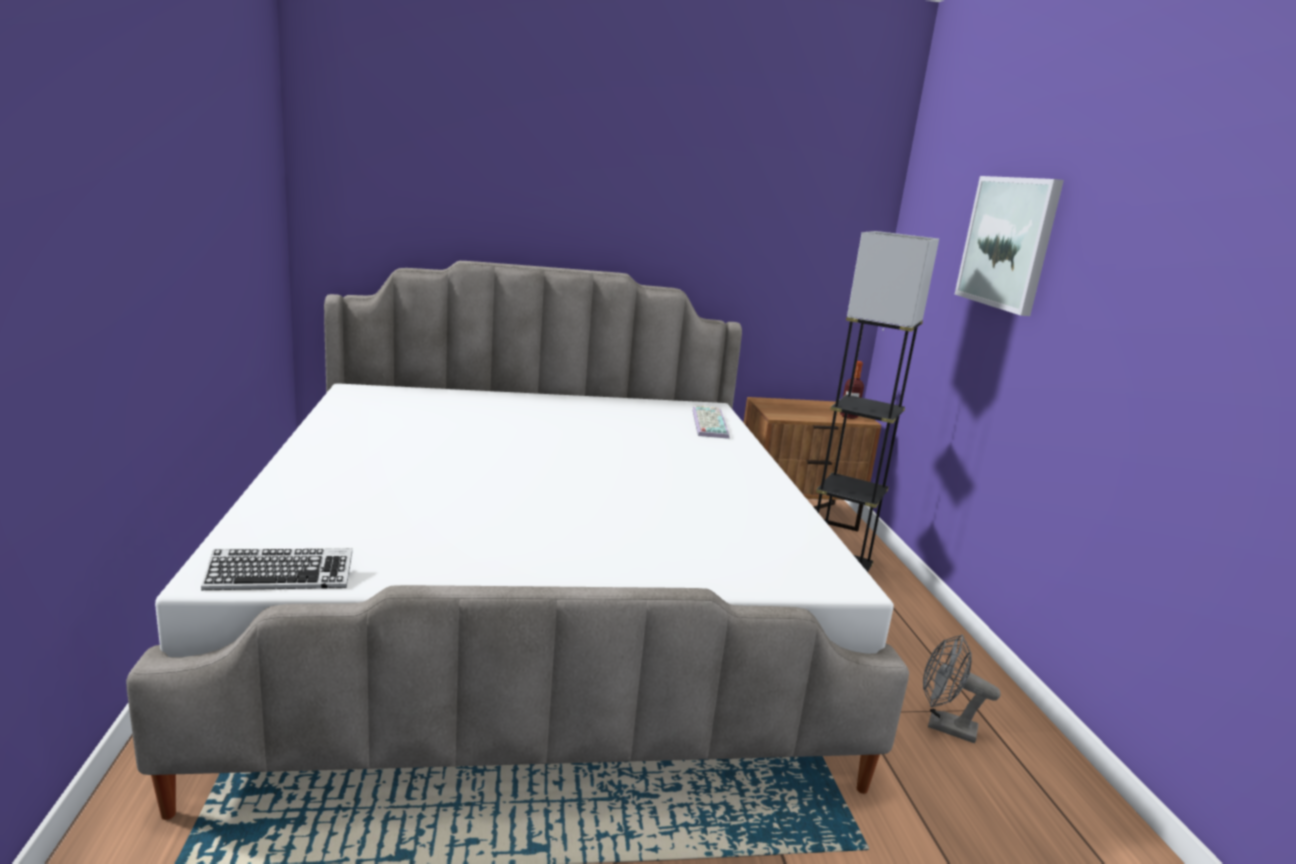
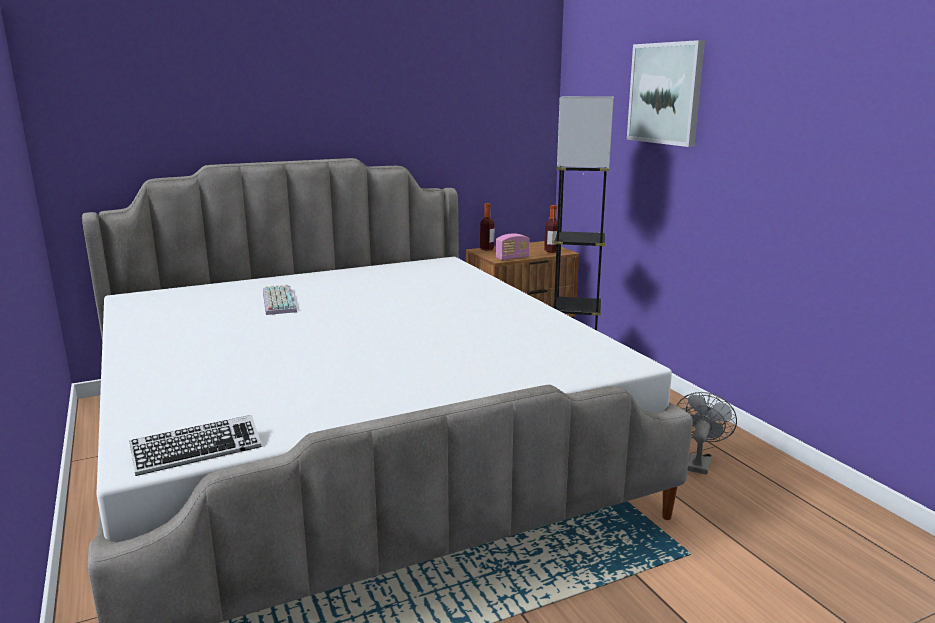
camera: 15 degrees left, 0 degrees up
(708, 423) = (452, 273): keyboard -> keyboard (277, 301)
(772, 400) = (487, 249): none -> bottle
(794, 417) = (512, 258): none -> radio
(943, 726) = (698, 462): grey fan -> grey fan turned 105 degrees clockwise

